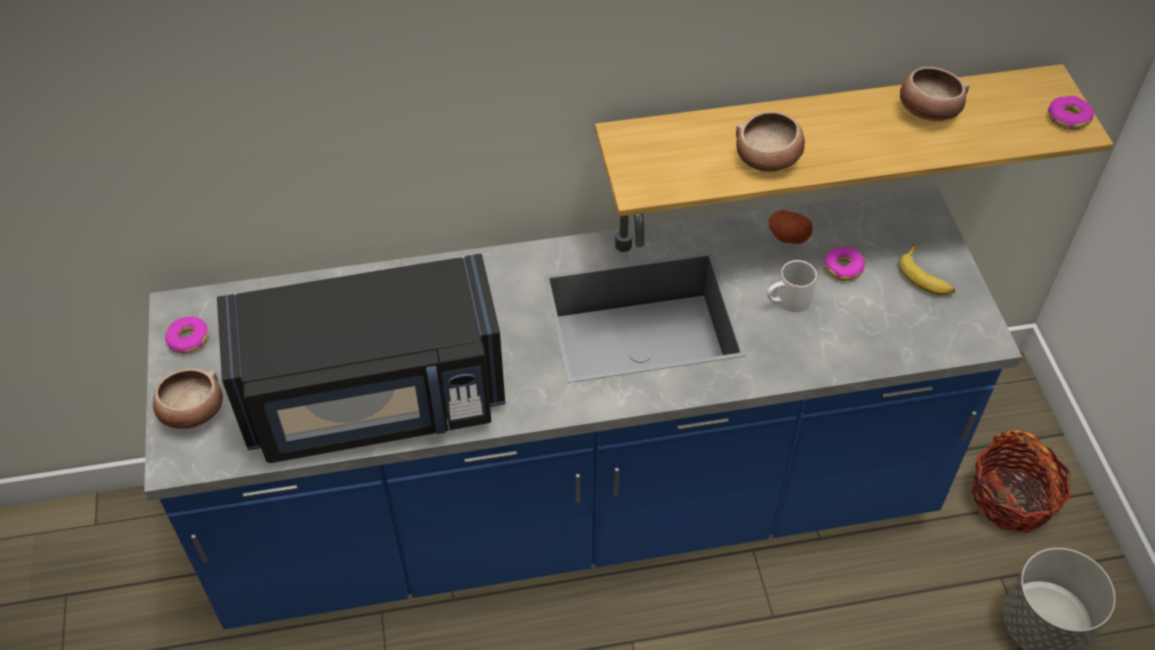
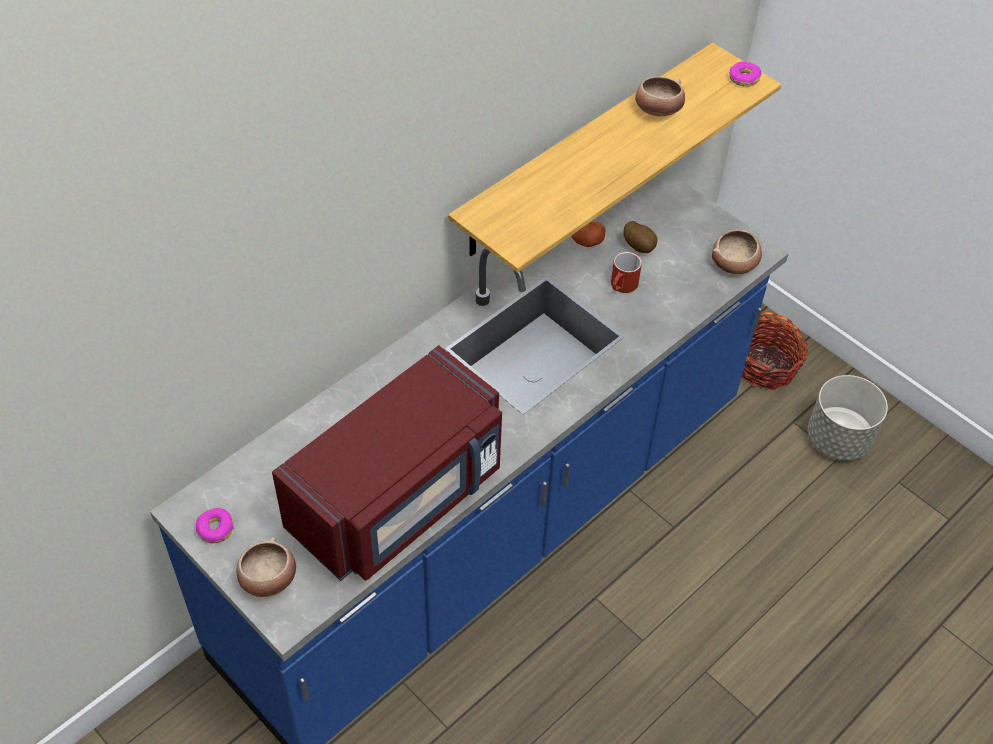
camera: 35 degrees left, 0 degrees up
(375, 401) = (399, 498): black microwave -> red microwave
(768, 159) = (585, 187): bowl -> bowl (735, 263)
(787, 302) = (622, 287): white mug -> red mug
(843, 268) = (639, 247): donut -> potato
(926, 277) = (694, 228): banana -> none

